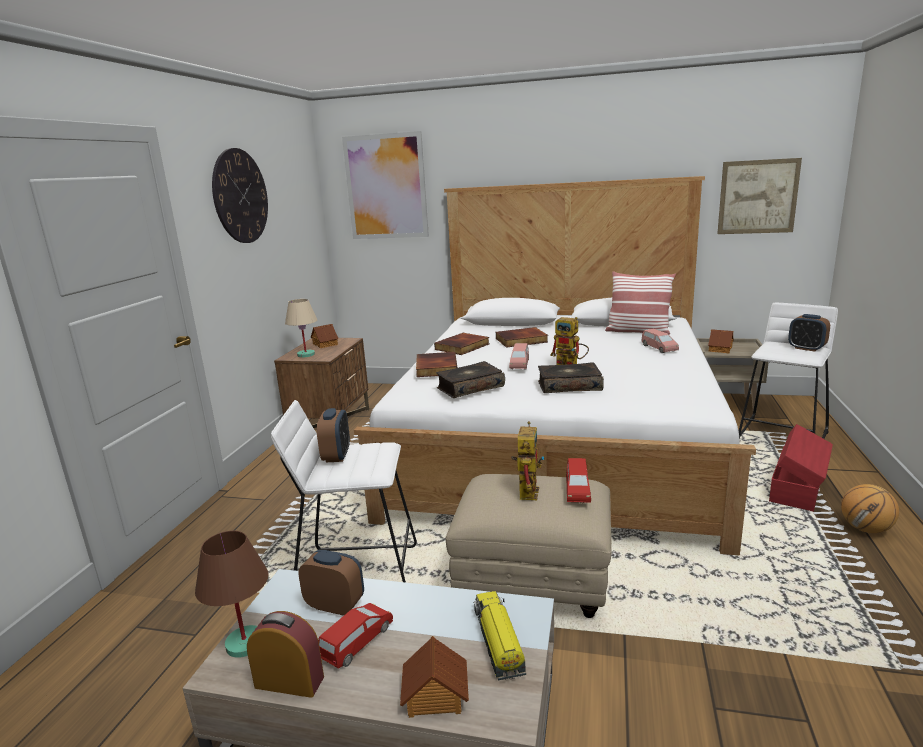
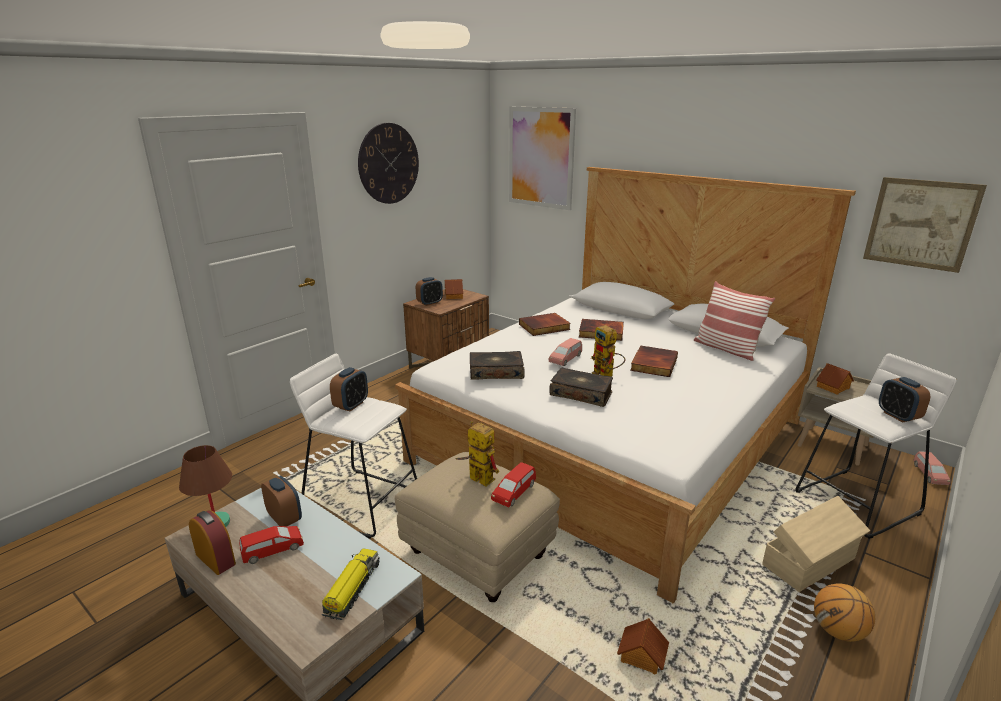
camera: 25 degrees right, 5 degrees up
(306, 354) = (430, 303): beige table lamp -> alarm clock
(435, 367) = (494, 344): book -> book (652, 363)
(435, 696) = (280, 607): toy house -> toy house (641, 656)
(527, 490) = (476, 478): toy robot -> toy robot turned 90 degrees counterclockwise
(659, 348) = (720, 374): pink toy car -> pink toy car (929, 474)
(798, 488) = (810, 562): red storage box -> beige storage box

